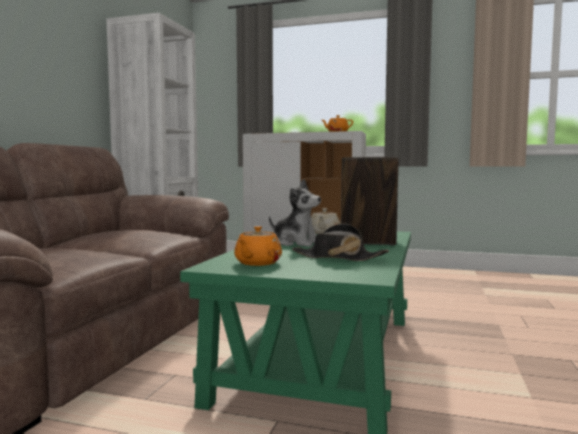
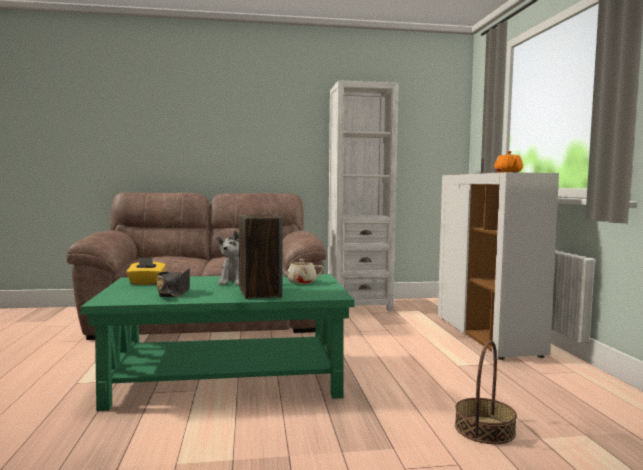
camera: 65 degrees right, 0 degrees up
(257, 263) = (146, 283): orange teapot -> yellow tissue box
(472, 301) = (485, 429): none -> basket

